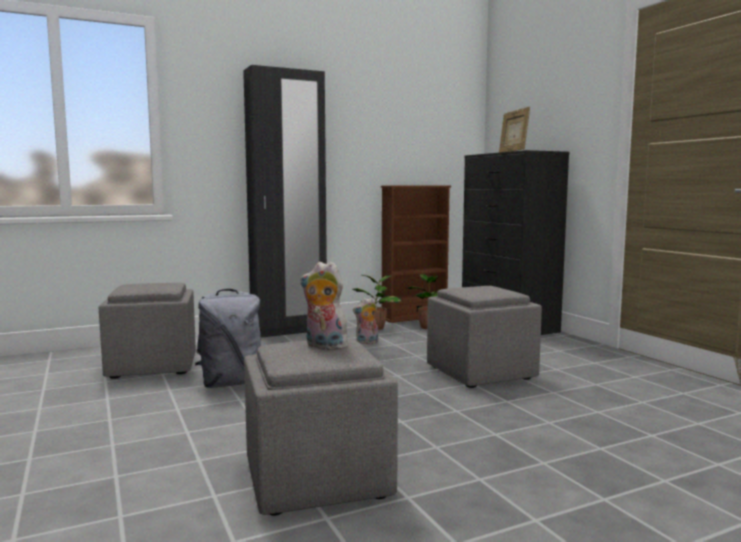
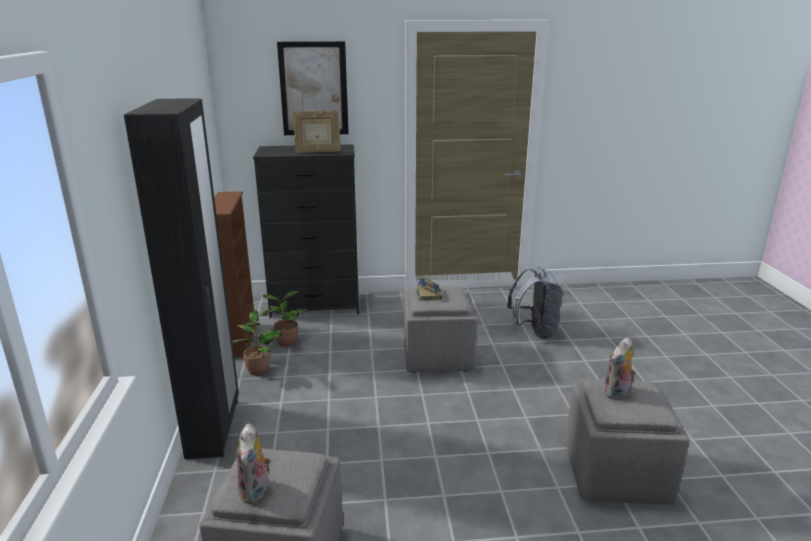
camera: 70 degrees left, 15 degrees up
(231, 383) = (391, 496): grey backpack -> grey backpack (534, 331)
(367, 342) = (310, 387): plush toy -> plush toy (256, 491)
(480, 288) = (428, 294): none -> book
(546, 95) = (314, 89): none -> picture

